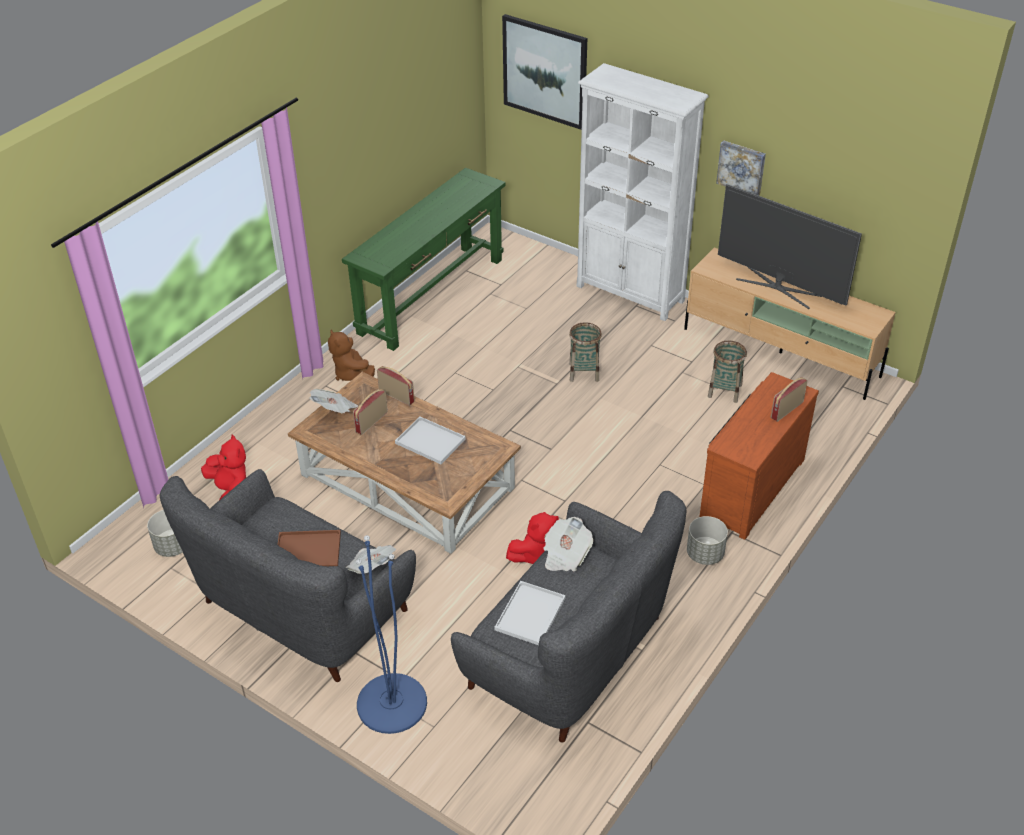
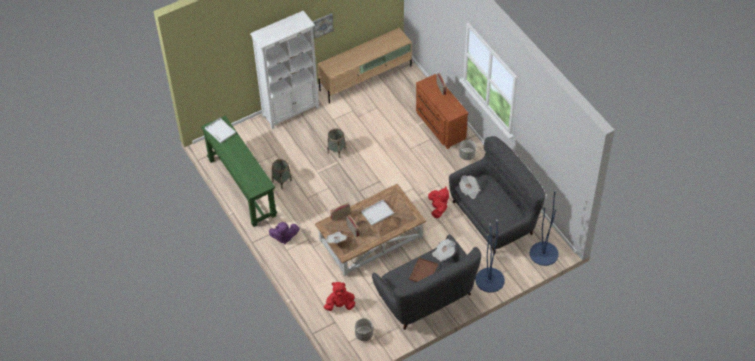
camera: 65 degrees left, 10 degrees up
(352, 374) = (284, 237): brown plush toy -> purple plush toy
(517, 784) = (544, 253): none -> blue floor lamp
(530, 615) = (494, 212): white tray -> white tray (221, 131)
(545, 71) = (217, 57): picture -> none
(724, 391) = (378, 108): basket -> basket (282, 181)
(779, 287) = (360, 55): television -> none

